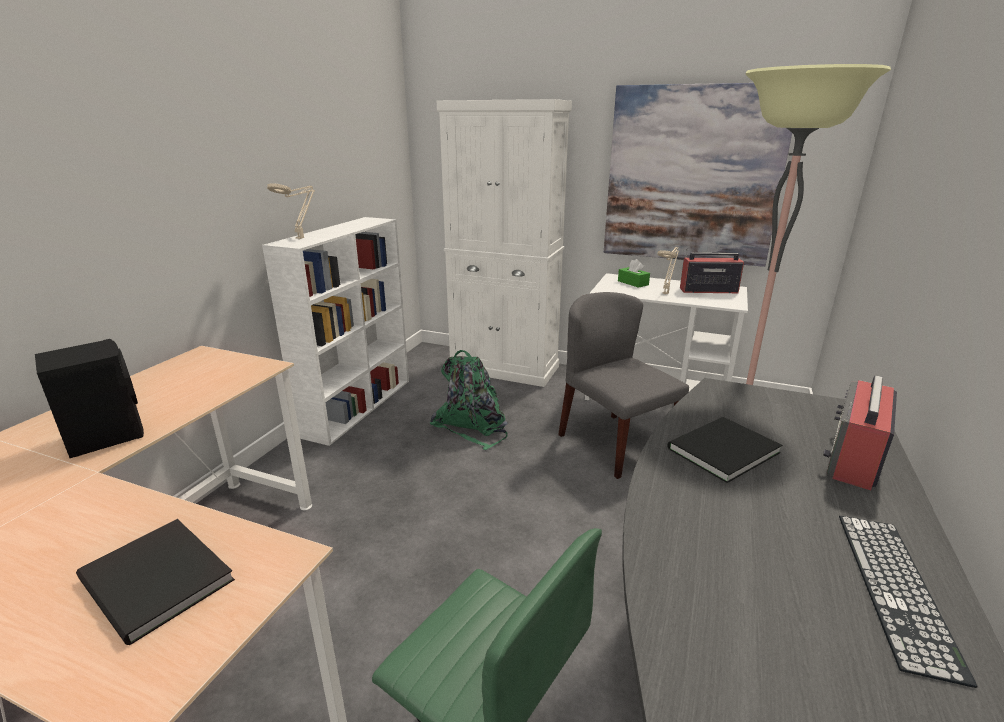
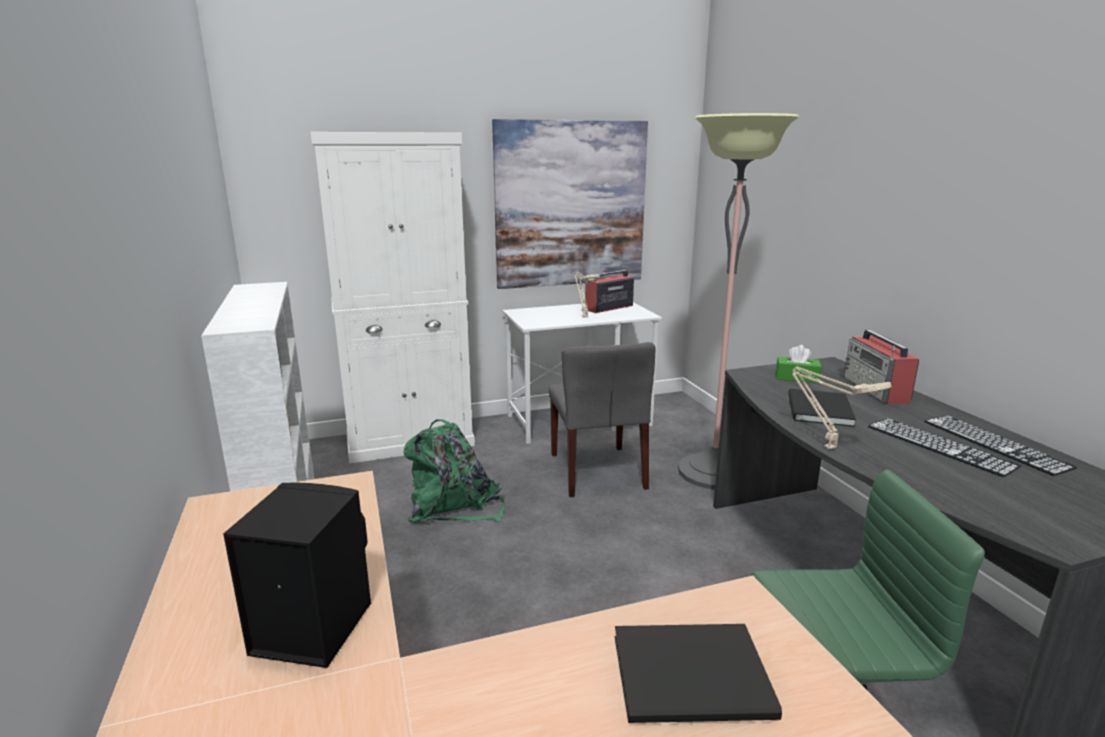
camera: 40 degrees left, 5 degrees down
(301, 238) = (235, 319): beige table lamp -> beige table lamp (827, 446)
(614, 444) = (598, 471): grey chair -> grey chair turned 120 degrees counterclockwise
(633, 283) = (542, 313): green tissue box -> green tissue box (797, 377)
(796, 550) = (939, 446): none -> keyboard

